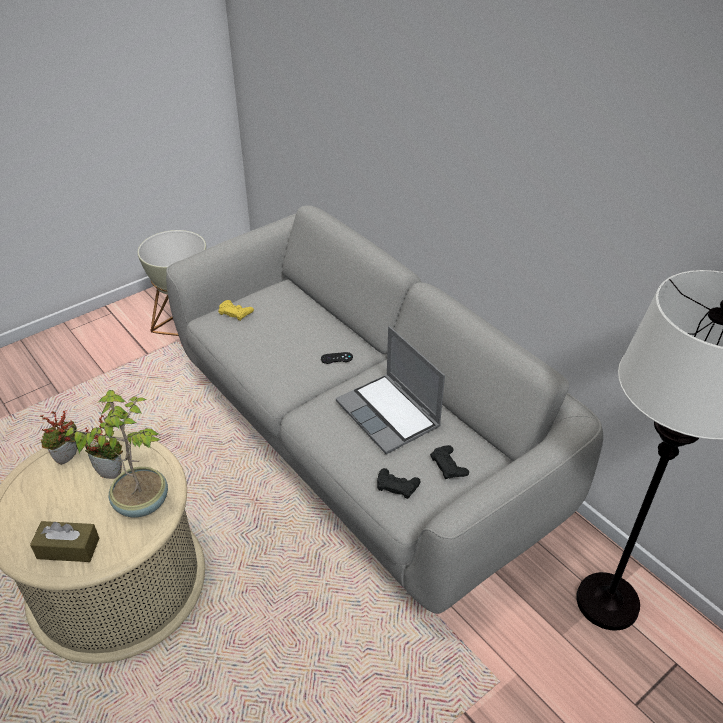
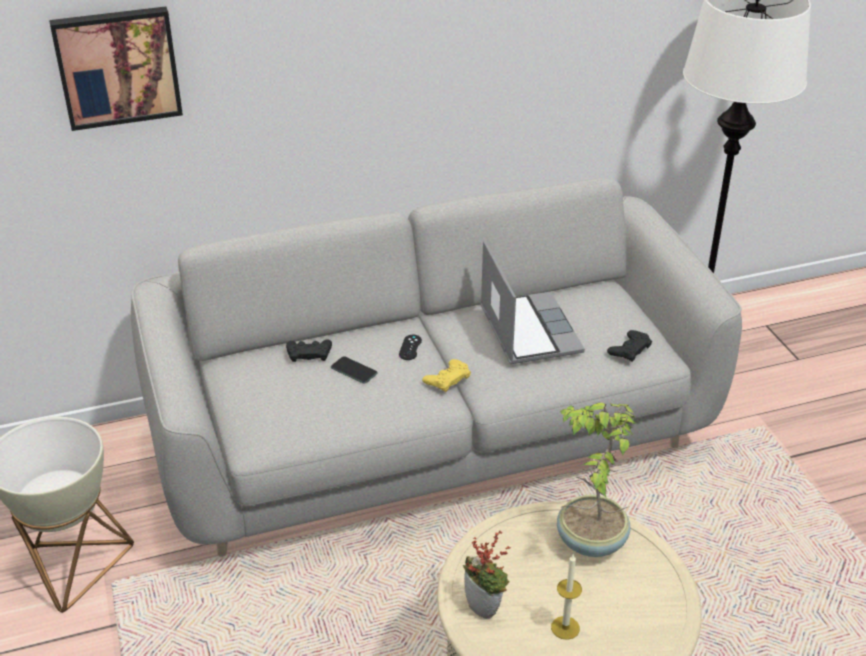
camera: 70 degrees left, 5 degrees down
(54, 505) = (565, 627): none -> candle
(68, 548) = (643, 615): brown tissue box -> none
(112, 472) = (526, 565): potted plant -> none
(235, 312) = (265, 411): yellow game controller -> yellow game controller (447, 379)
(294, 337) = (354, 370): none -> phone
(326, 66) = (117, 66): none -> picture
(389, 415) = (528, 330): laptop -> laptop turned 90 degrees counterclockwise
(448, 465) = (615, 312): black game controller -> black game controller (309, 353)

